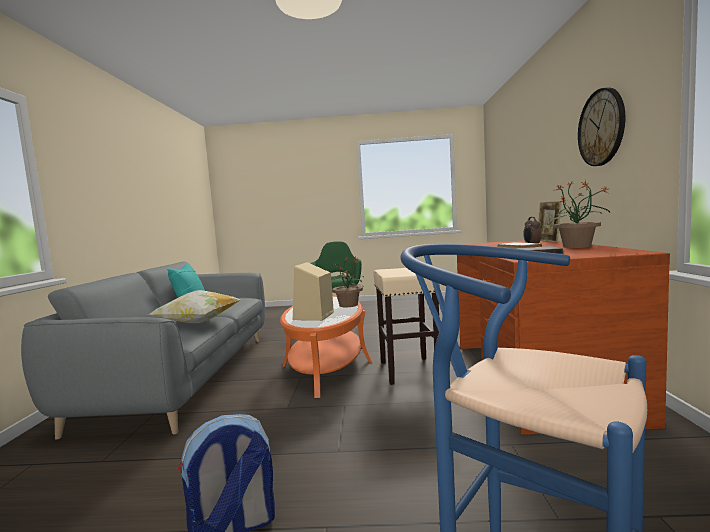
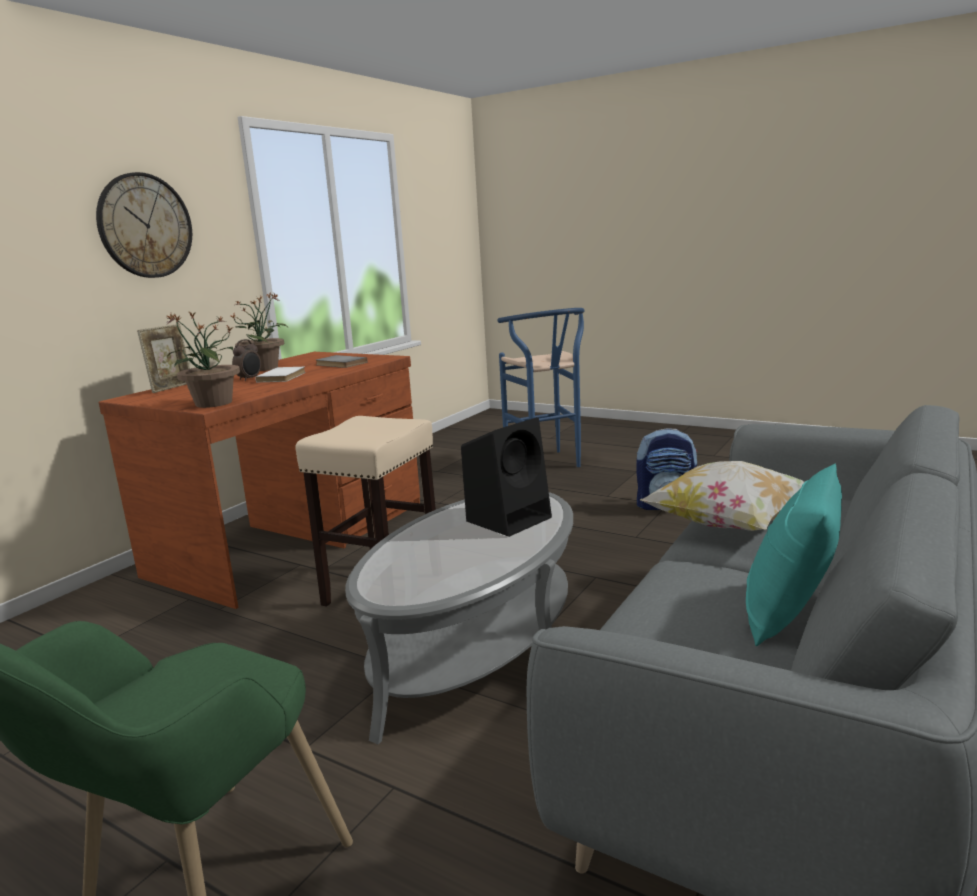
camera: 150 degrees left, 10 degrees up
(313, 316) = (510, 518): beige speaker -> black speaker
(326, 364) = (477, 647): orange coffee table -> grey coffee table
(348, 305) = (409, 538): potted plant -> potted plant (212, 403)

